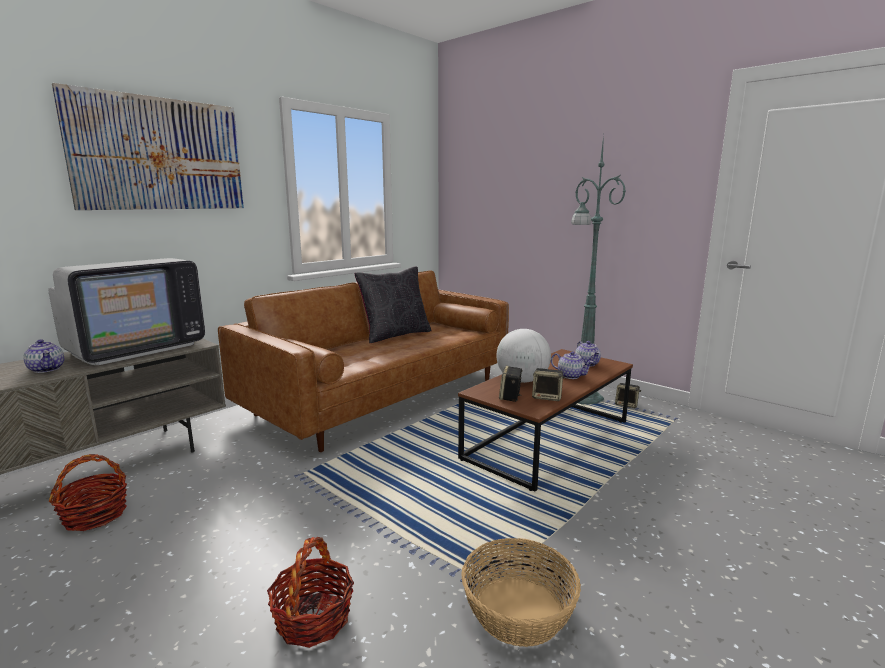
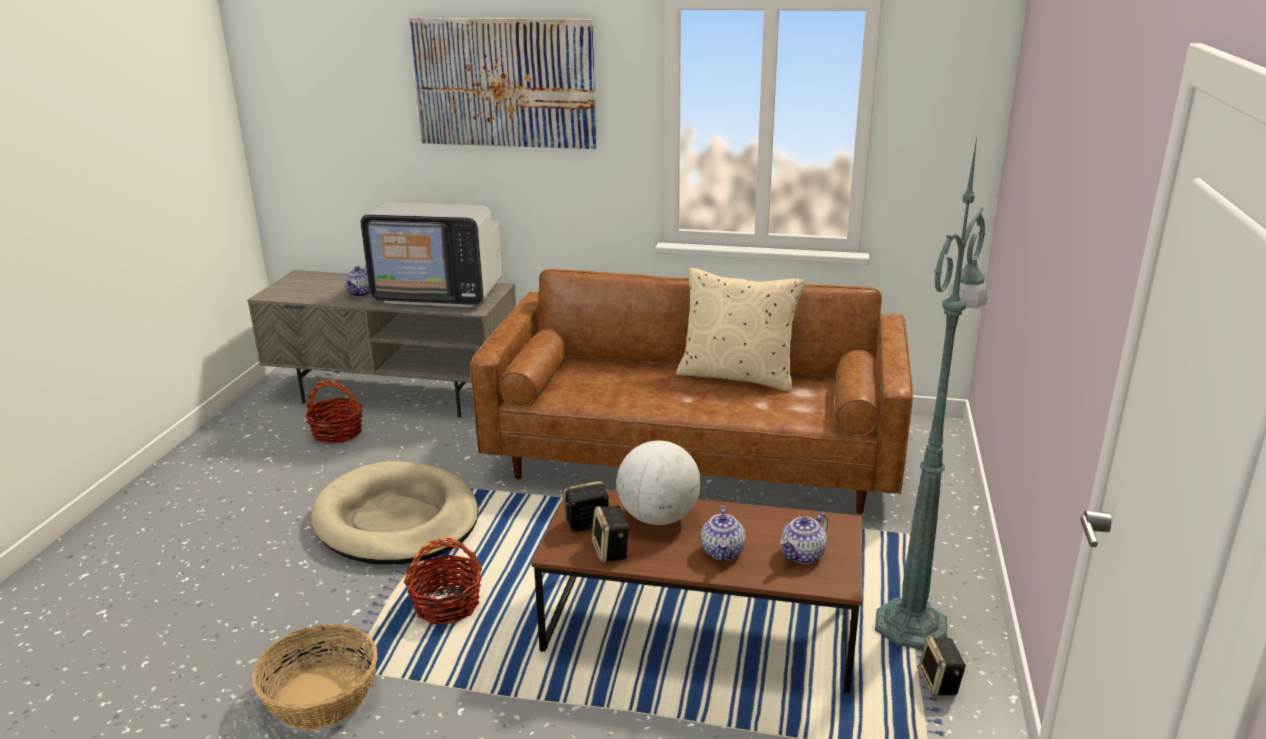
camera: 60 degrees right, 10 degrees up
(302, 514) = (397, 520): none -> beige dog bed
(313, 618) = (267, 588): basket -> basket (447, 605)
(395, 335) = (737, 376): black pillow -> beige pillow

